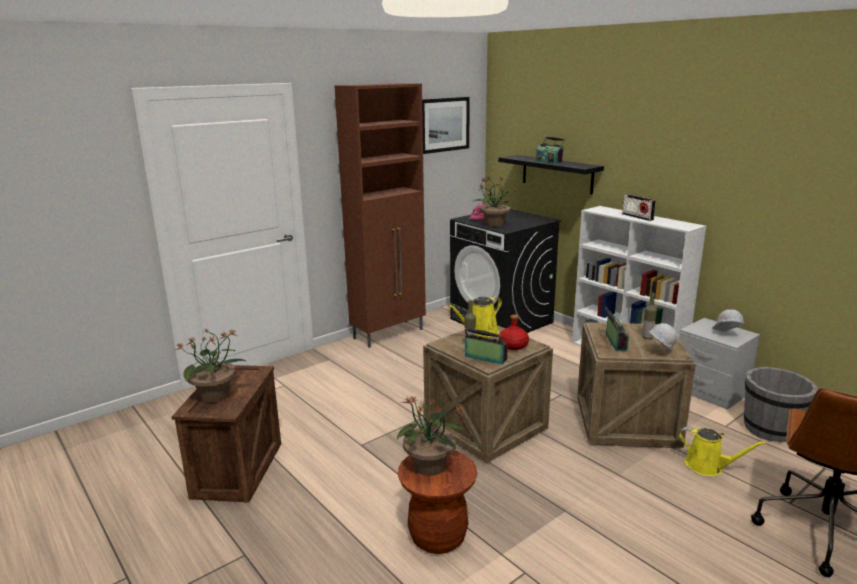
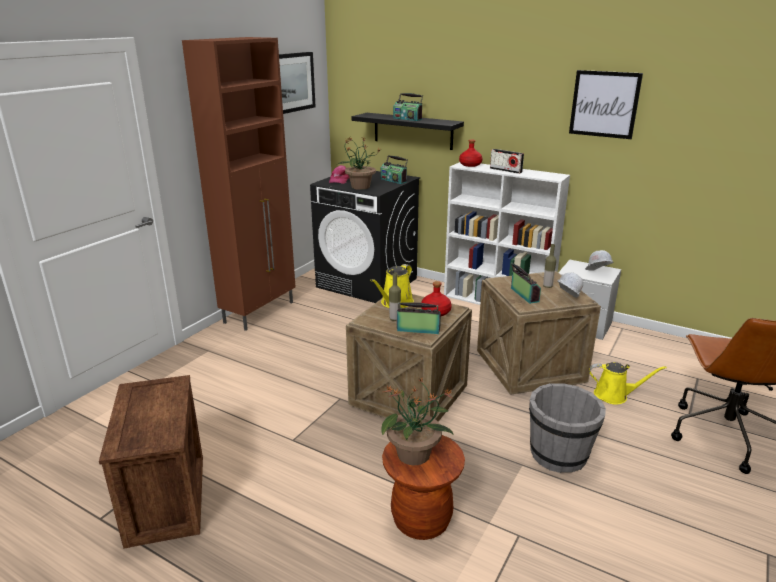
camera: 20 degrees left, 5 degrees up
(216, 395) = (140, 423): potted plant -> none
(532, 221) = (394, 180): none -> radio
(605, 209) = (470, 165): none -> red bottle
(744, 152) = (604, 104): none -> picture
(771, 429) = (643, 352): grey bucket -> grey bucket (559, 454)

